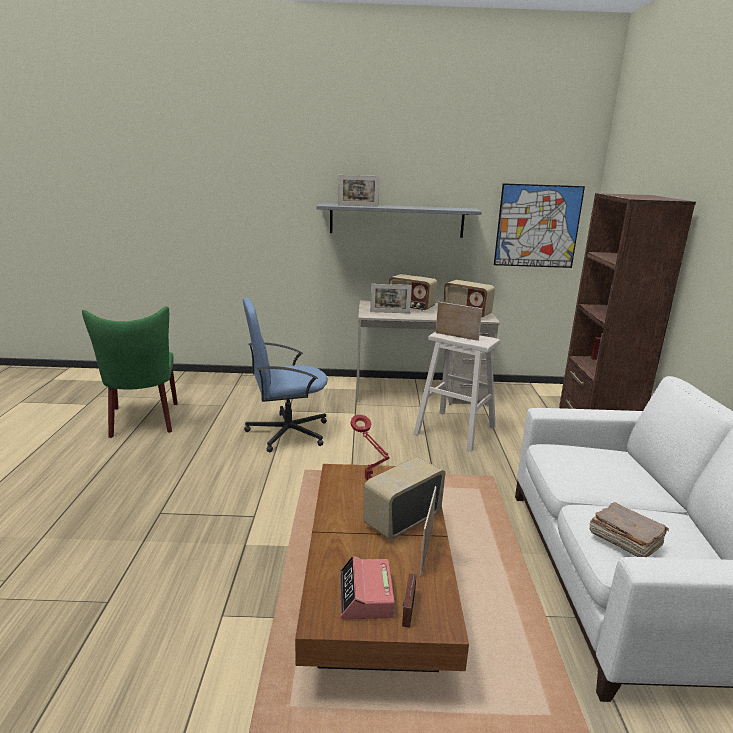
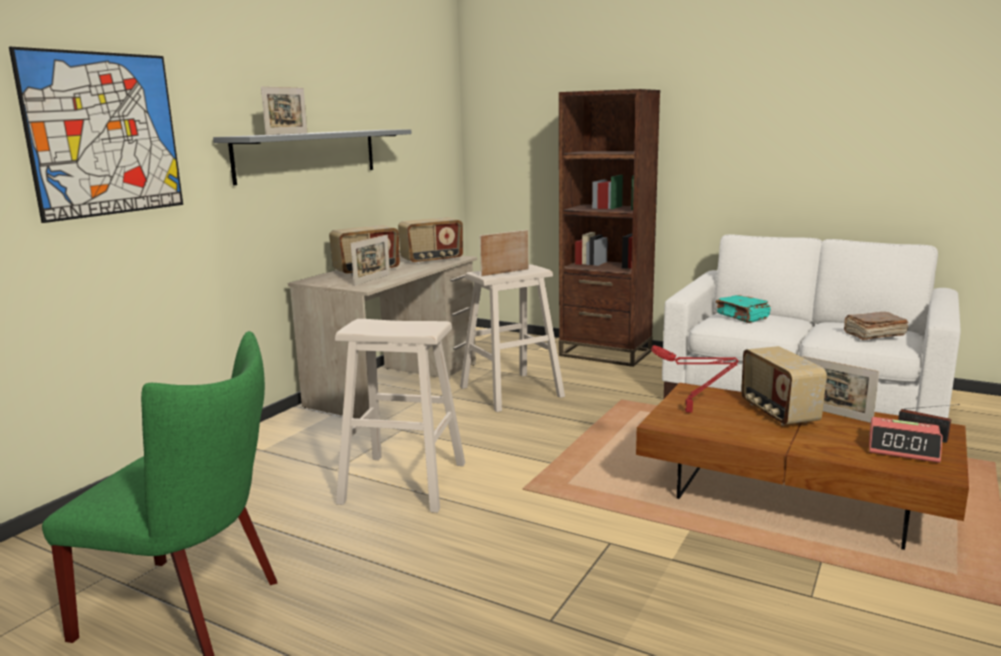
camera: 60 degrees left, 5 degrees down
(286, 432) = (403, 482): blue office chair -> beige stool
(537, 226) = (427, 146): picture -> picture (104, 134)
(586, 458) = (742, 317): none -> turquoise book

